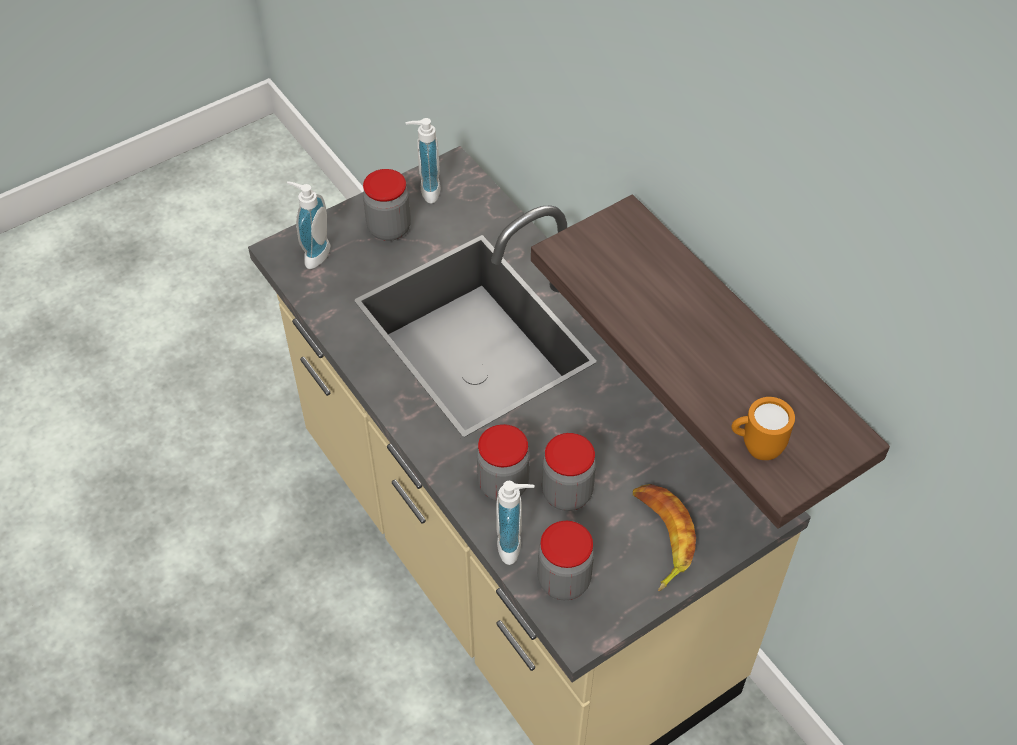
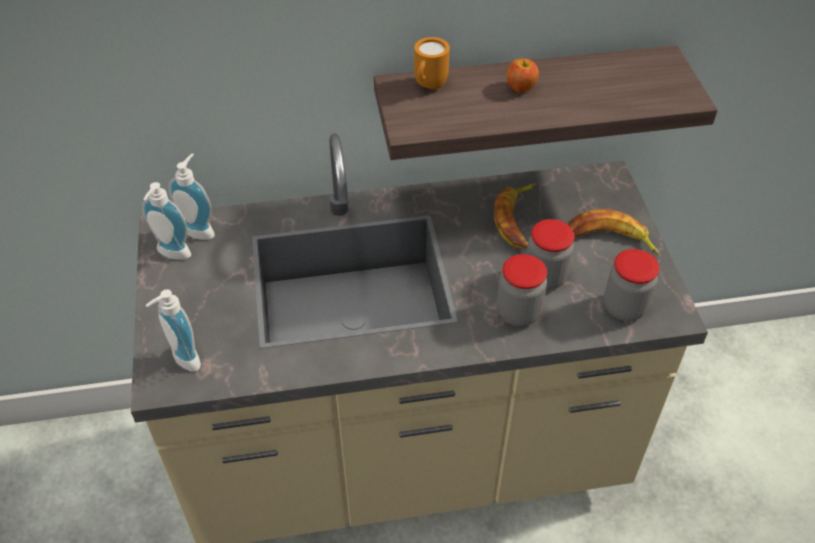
camera: 65 degrees left, 5 degrees down
(389, 228) = (195, 295): jar -> none
(514, 544) = (579, 325): soap dispenser -> soap dispenser (200, 229)
(638, 441) = (517, 219): none -> banana
(694, 319) = (521, 87): none -> apple
(755, 447) = (654, 99): orange mug -> orange mug (428, 87)

